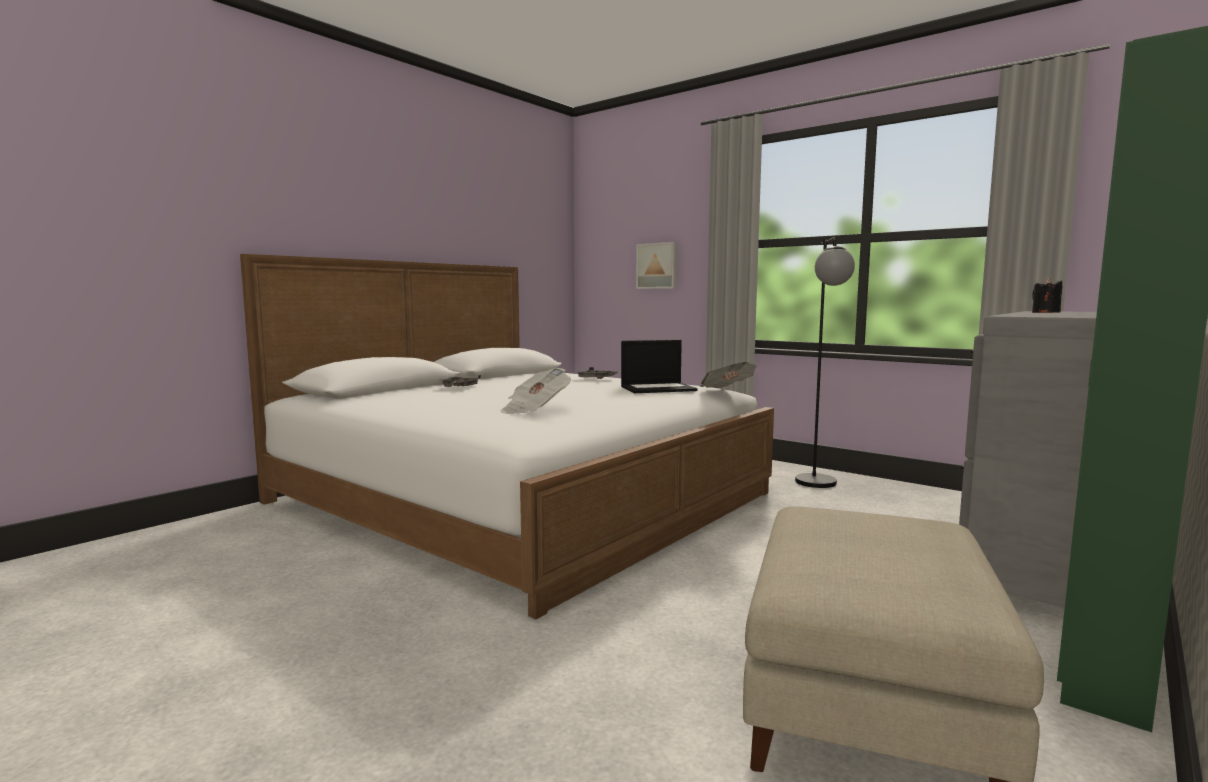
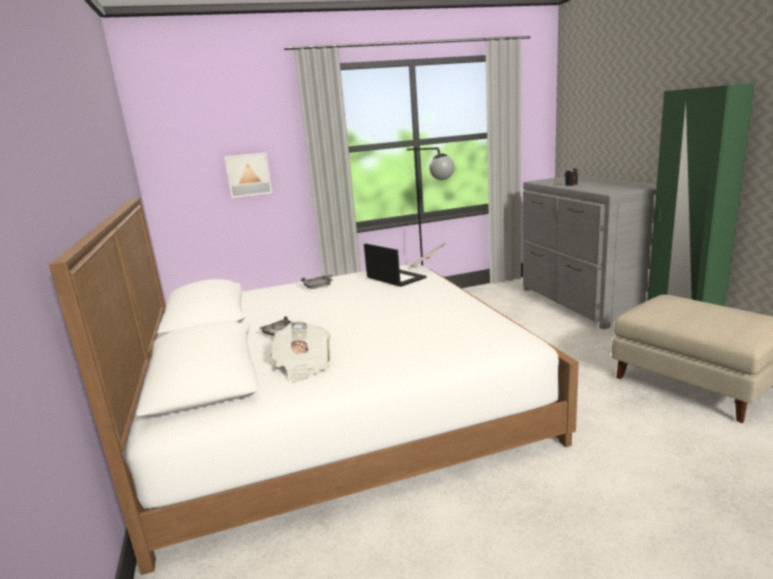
camera: 55 degrees left, 10 degrees up
(535, 410) = (439, 321): newspaper -> newspaper (303, 366)
(658, 388) = (395, 278): laptop -> laptop turned 60 degrees counterclockwise

